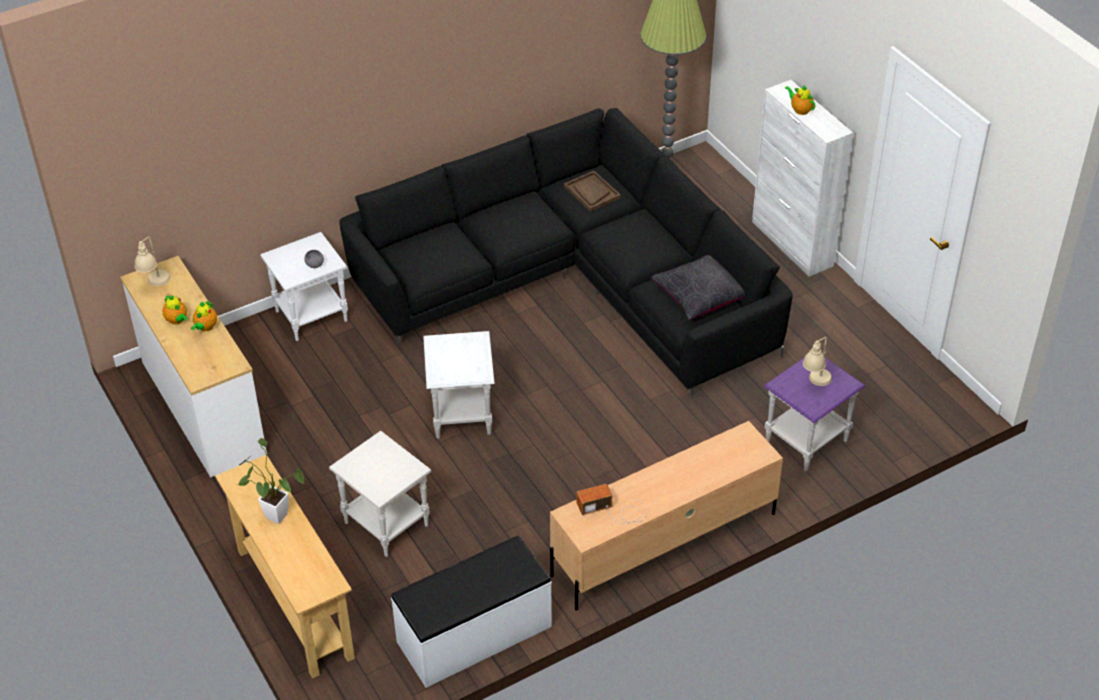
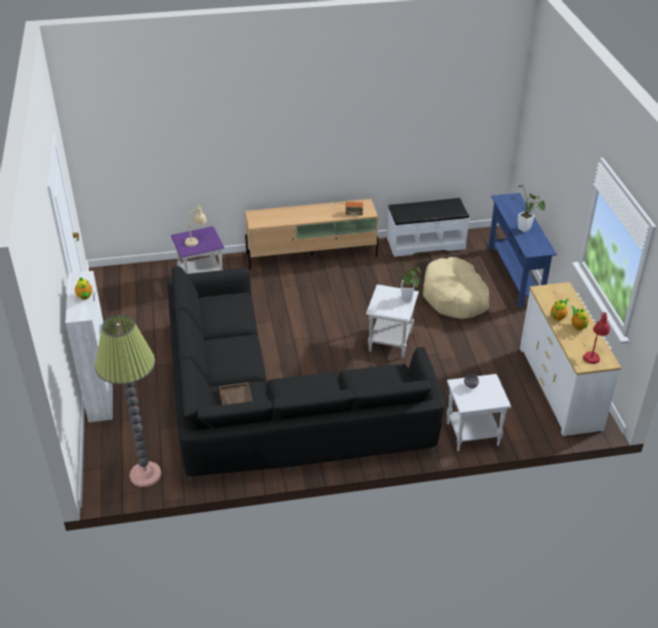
camera: 160 degrees left, 5 degrees down
(155, 285) = (593, 354): beige table lamp -> red table lamp
(294, 603) = (515, 275): beige console table -> blue console table
(388, 524) = (454, 297): white side table -> beige dog bed
(438, 364) = (406, 300): none -> potted plant
(701, 295) = (216, 309): black pillow -> none

